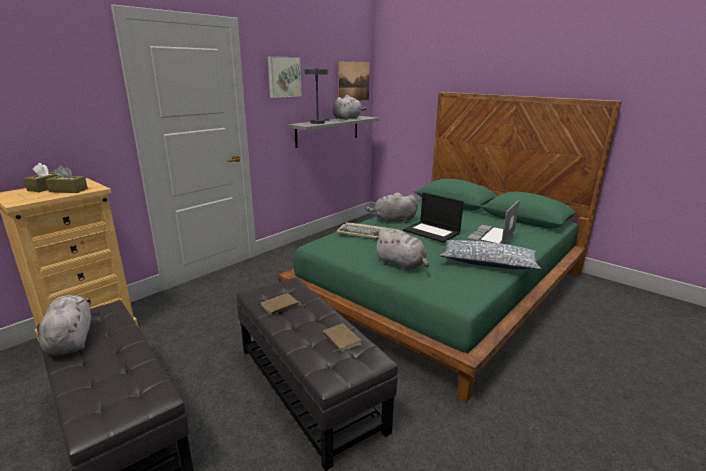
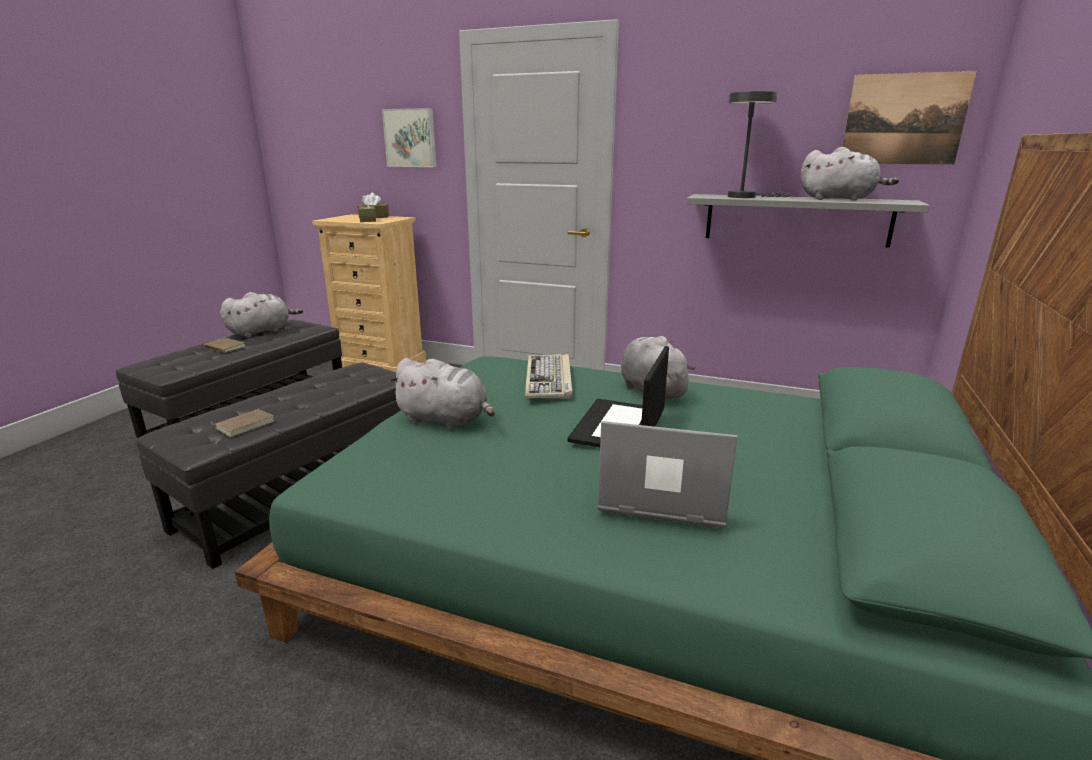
camera: 70 degrees right, 0 degrees up
(280, 306) = (326, 382): brown book -> brown book (224, 348)
(283, 77) = (697, 110): picture -> picture (411, 138)
(401, 265) = (445, 420): grey plush toy -> grey plush toy turned 90 degrees counterclockwise
(487, 263) = (499, 499): pillow -> none

